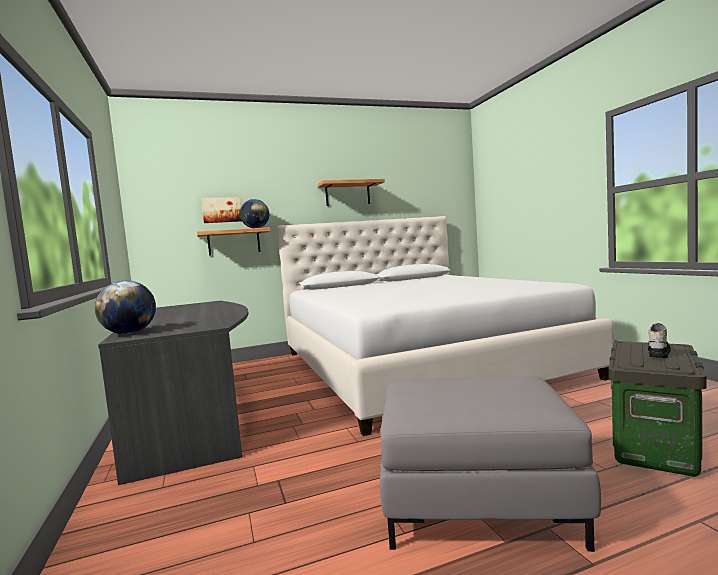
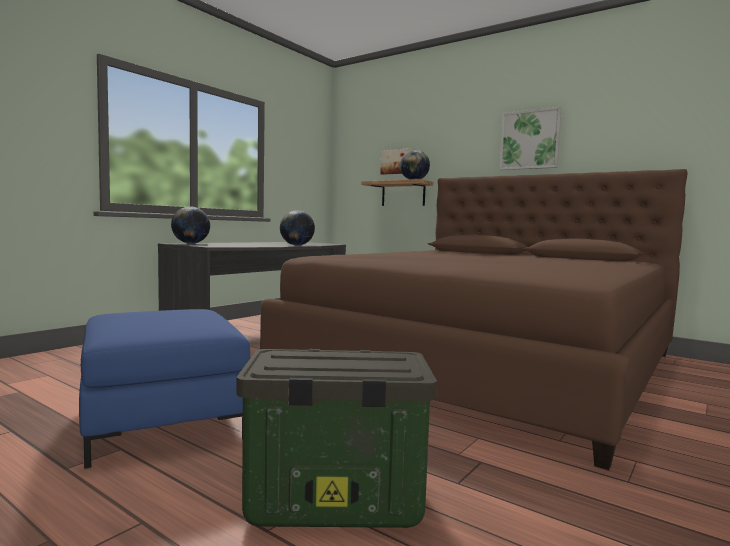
camera: 55 degrees right, 0 degrees up
(223, 308) = (297, 245): none -> globe
(347, 194) = (530, 140): shelf -> picture
(419, 364) = (486, 362): white bed -> brown bed
(476, 500) = (162, 420): grey ottoman -> blue ottoman
(658, 352) = (343, 361): shoe -> none

